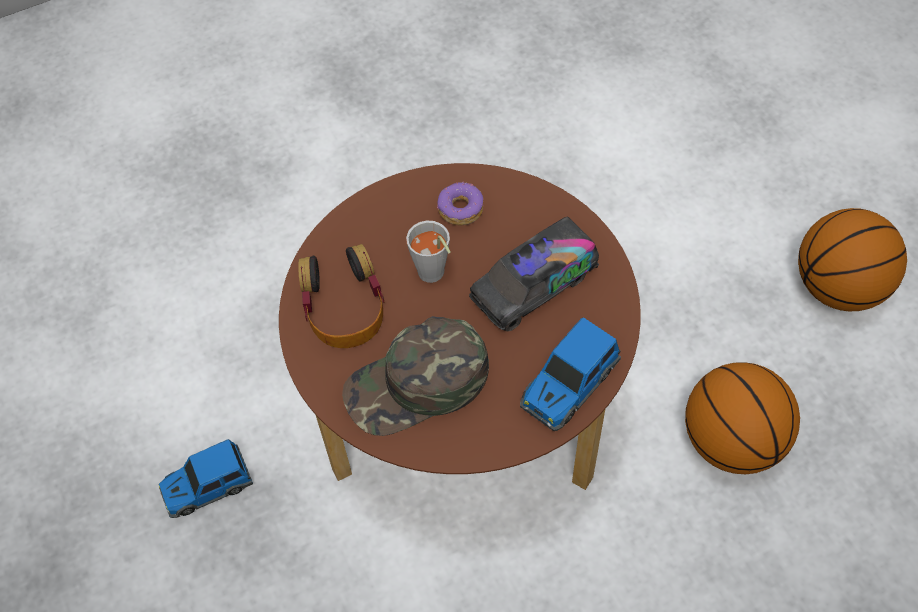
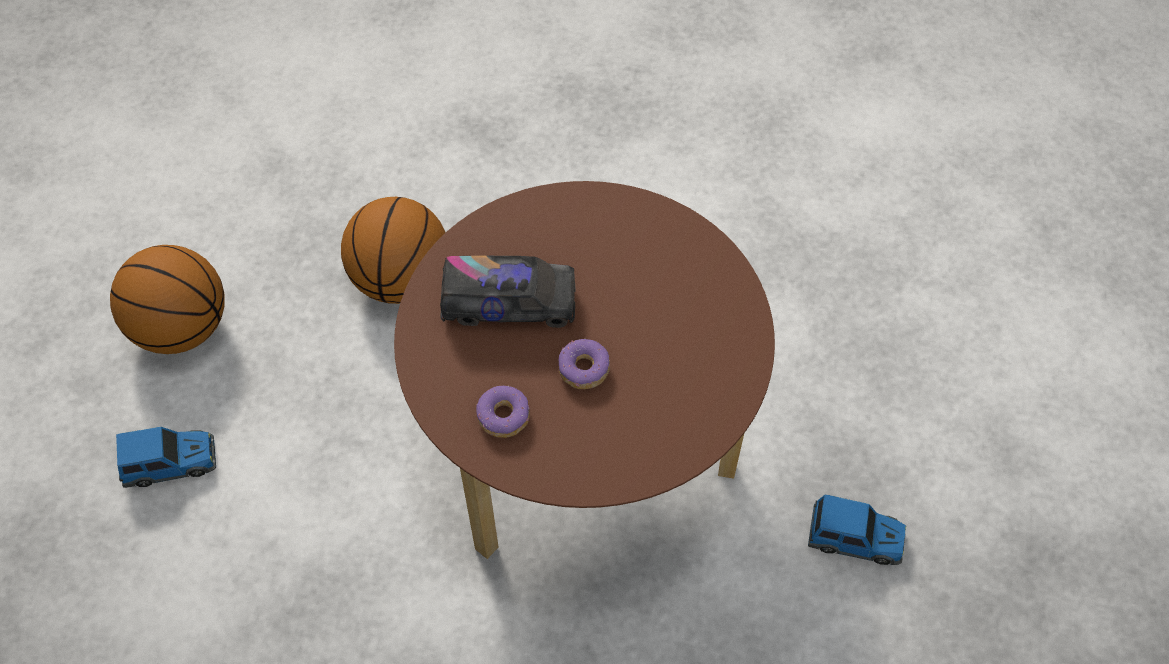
camera: 145 degrees left, 0 degrees up
(343, 305) = (682, 397): headphones -> none
(417, 385) = (673, 289): green cap -> none
(433, 276) = (583, 369): grey cup -> donut
(568, 385) = (558, 214): toy car -> toy car (171, 463)

